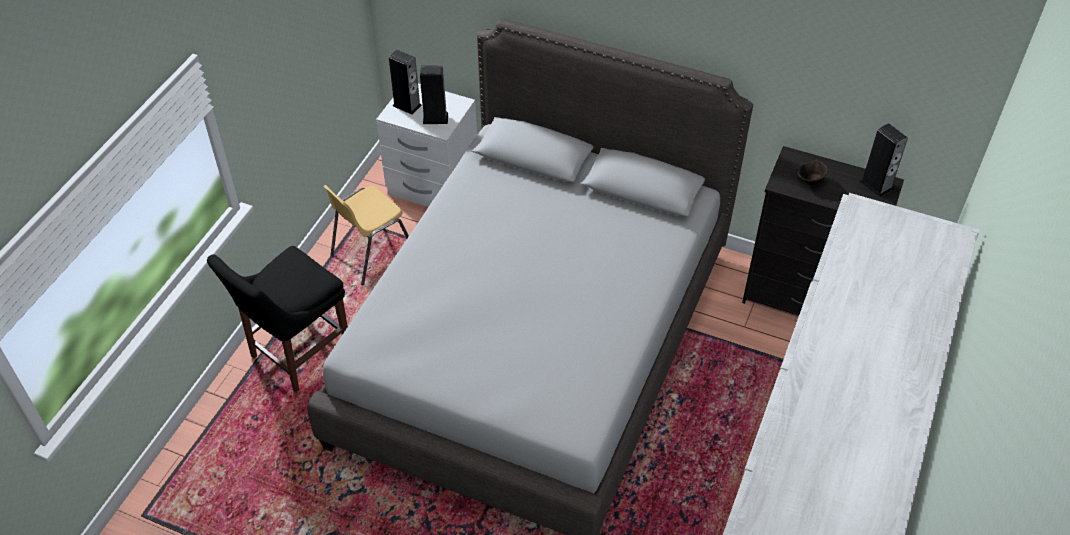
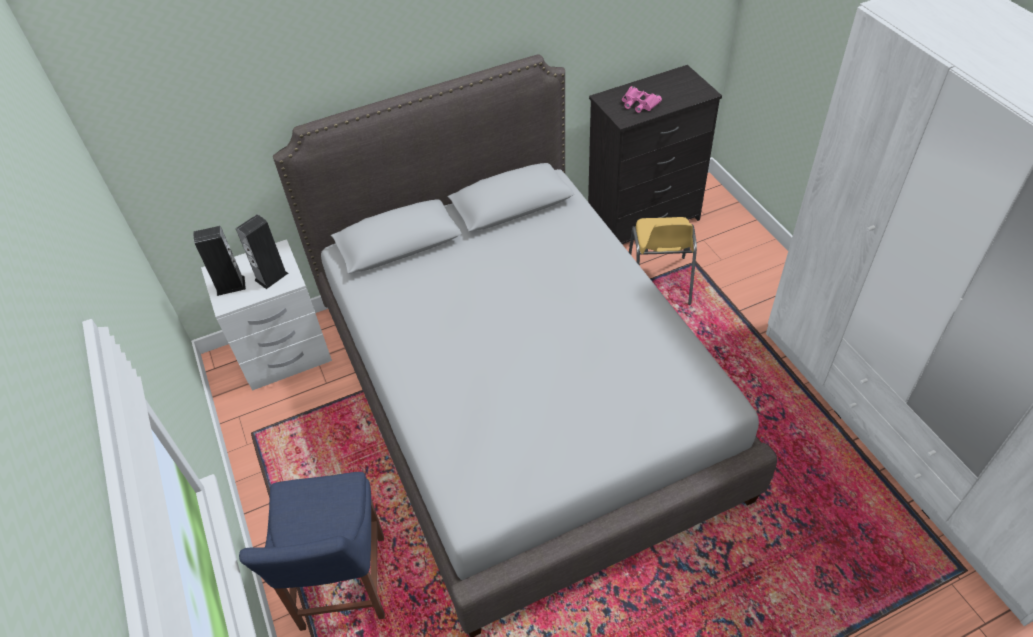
camera: 45 degrees left, 0 degrees up
(296, 355) = (342, 588): black chair -> blue chair
(372, 254) = (300, 447): yellow chair -> yellow chair (659, 282)
(811, 181) = (639, 104): brown bowl -> pink binoculars
(876, 185) = (678, 79): speaker -> none

